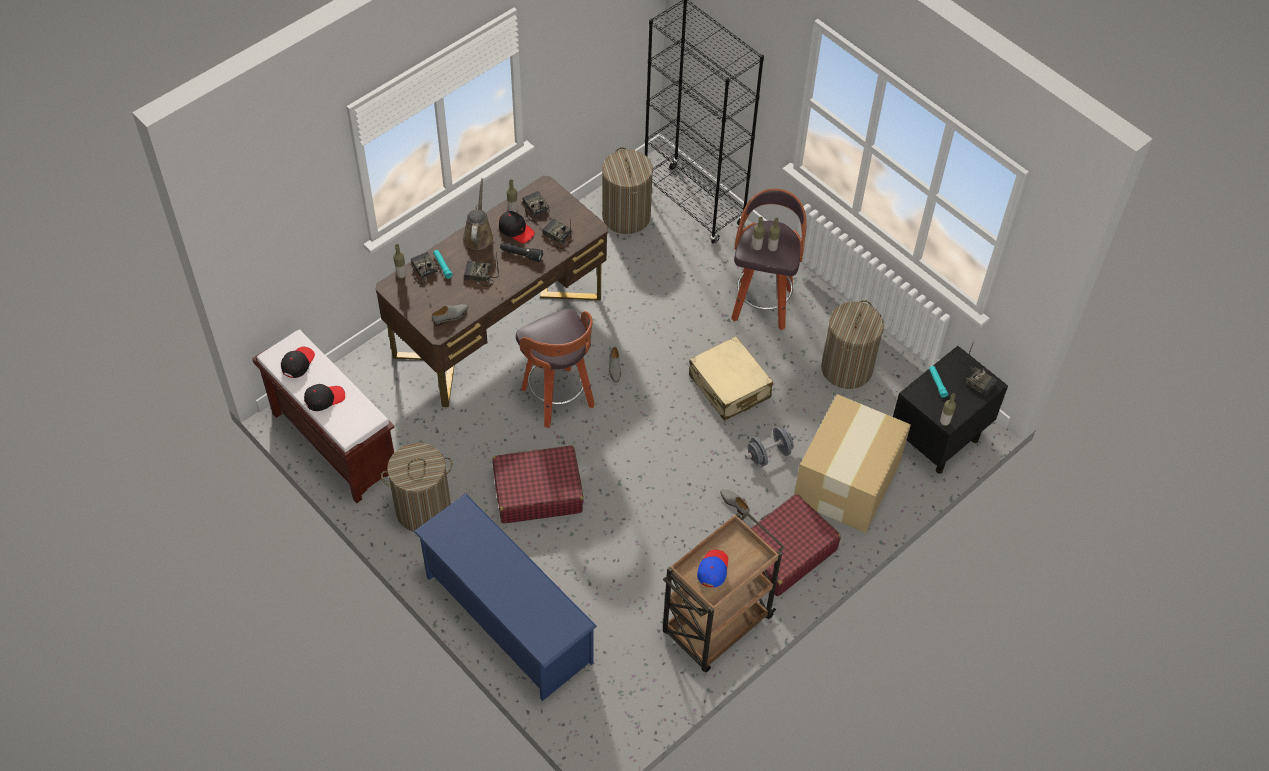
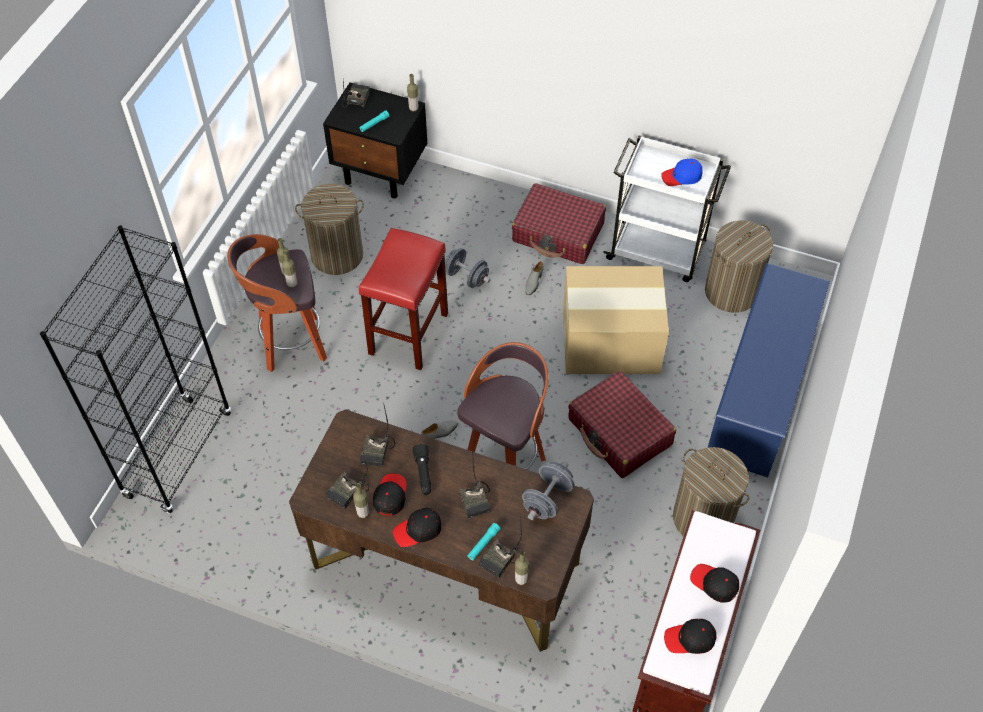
camera: 115 degrees left, 0 degrees up
(450, 316) = (547, 499): grey shoe -> grey dumbbell
(478, 235) = (418, 530): brown watering can -> black cap
(626, 216) = (225, 512): laundry basket -> laundry basket (731, 292)
(716, 626) = (658, 252): brown cart -> white cart
(729, 387) = (408, 332): beige suitcase -> red stool
(845, 482) = (463, 217): cardboard box -> cardboard box (612, 341)

